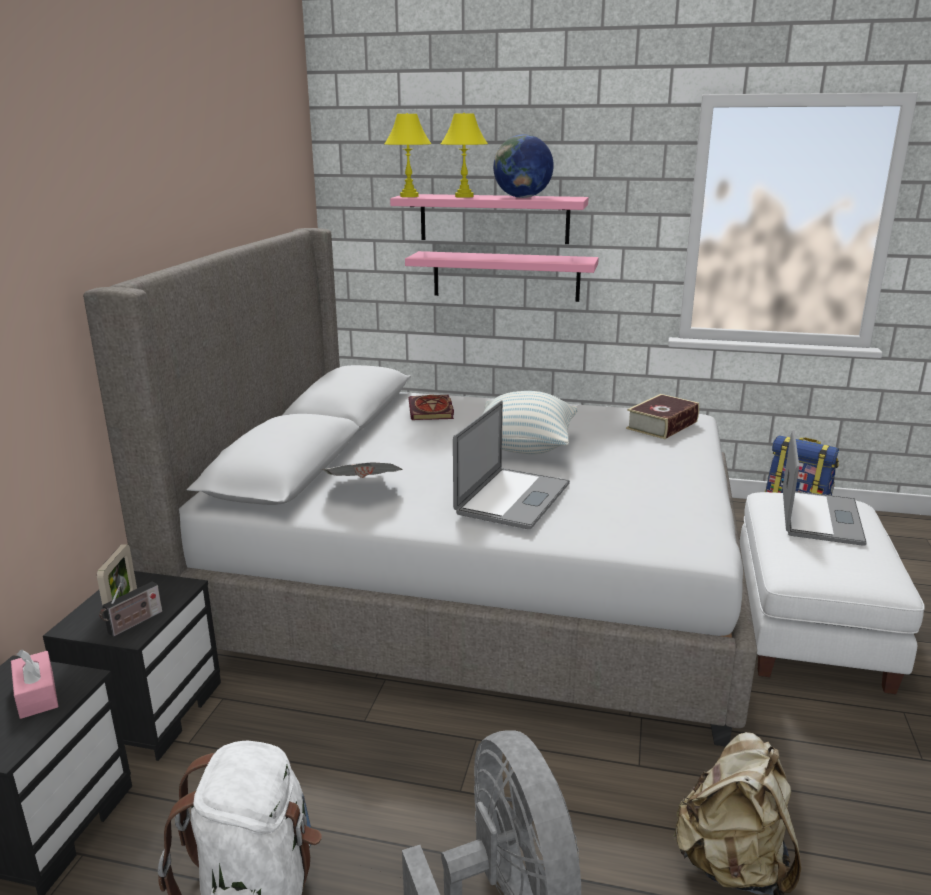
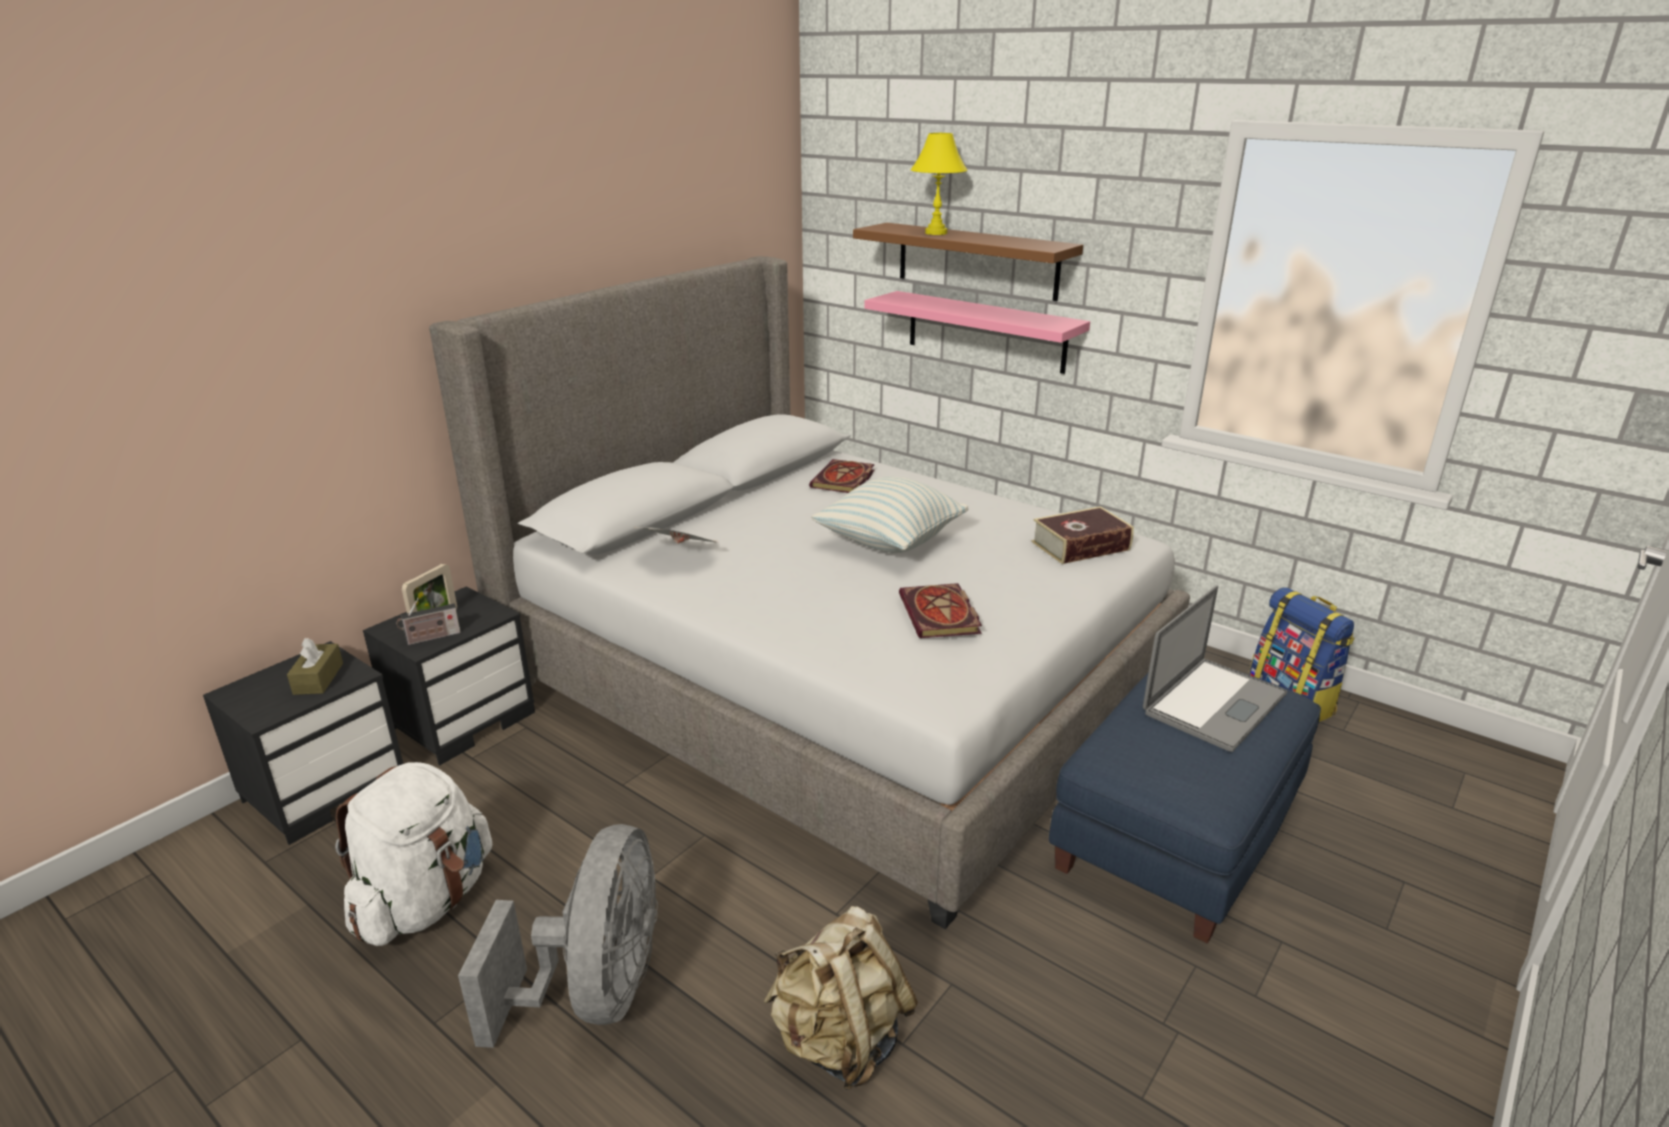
camera: 25 degrees right, 5 degrees up
(37, 695) = (318, 678): pink tissue box -> brown tissue box
(409, 196) = (878, 228): yellow table lamp -> none
(494, 218) = (977, 261): pink shelf -> brown shelf
(513, 498) = (808, 597): laptop -> none
(522, 197) = (997, 240): globe -> none
(631, 489) = (941, 615): none -> book
(809, 624) = (1178, 831): white ottoman -> blue ottoman

